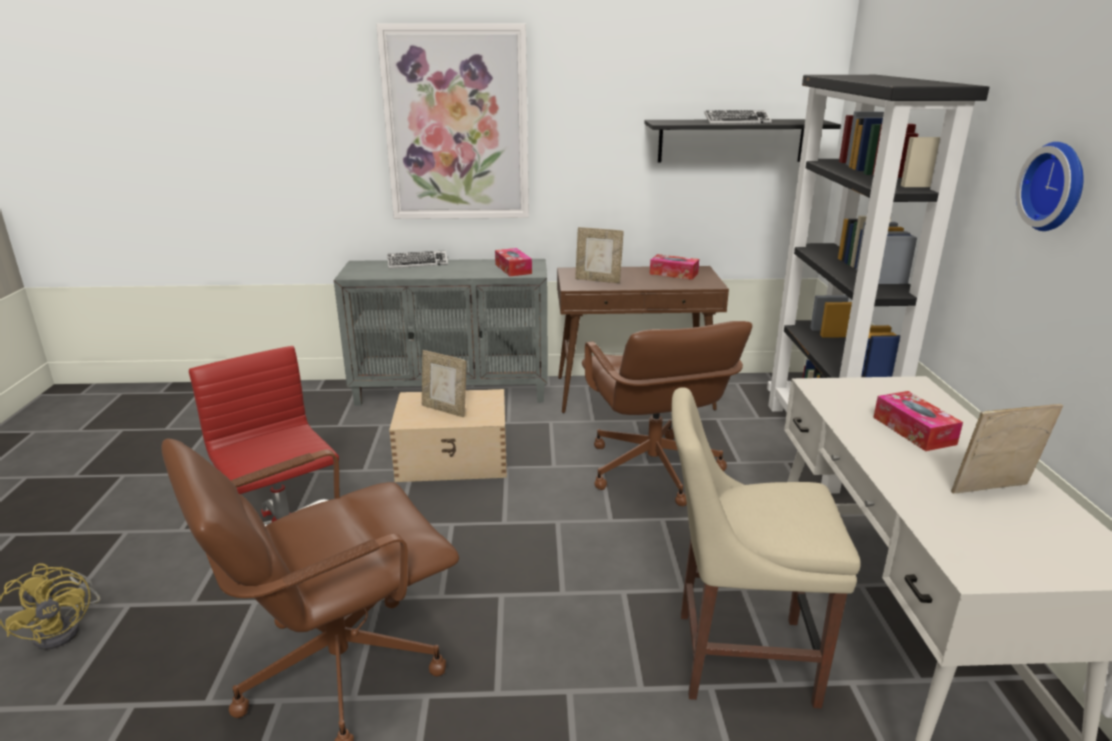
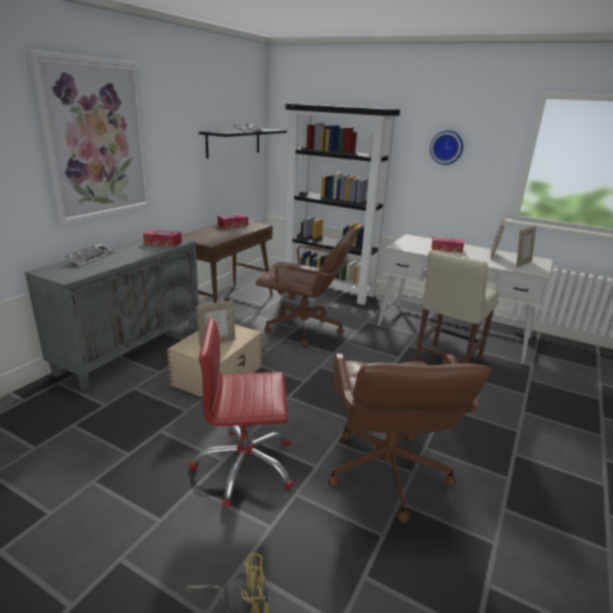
camera: 60 degrees left, 0 degrees up
(598, 280) = (211, 237): picture frame -> picture frame (521, 263)

